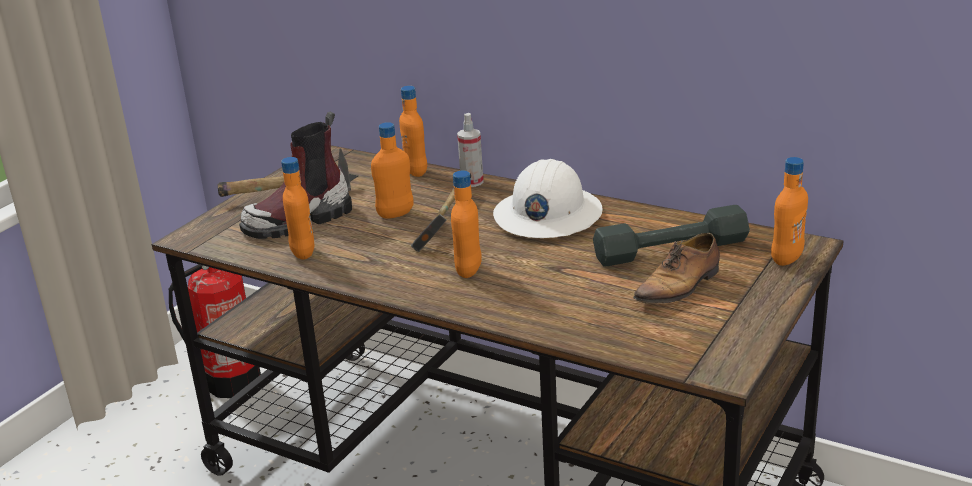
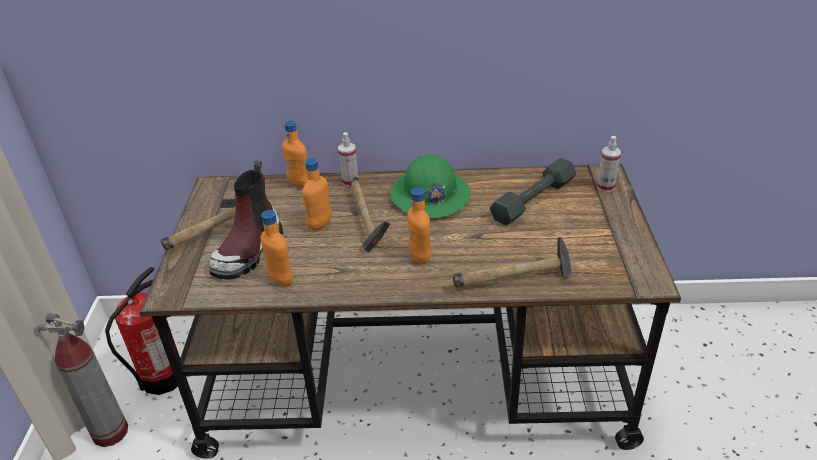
camera: 30 degrees left, 10 degrees up
(147, 416) = (110, 432): none -> fire extinguisher
(547, 215) = (429, 195): white hard hat -> green hard hat
(552, 322) = (515, 280): none -> hammer
(679, 286) = (565, 226): shoe -> none
(786, 259) = (605, 187): orange bottle -> spray bottle

